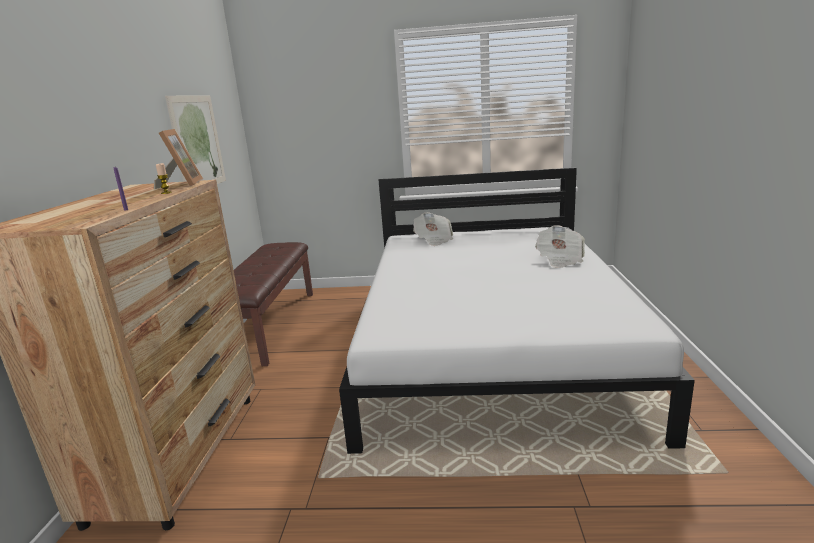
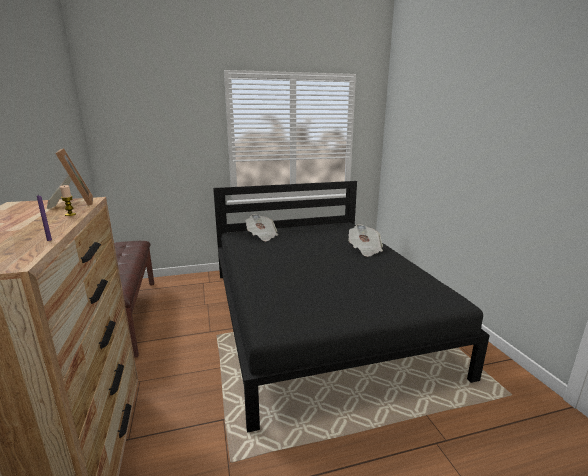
camera: 20 degrees left, 0 degrees up
(197, 143) = (56, 156): picture -> none
(491, 345) = (319, 316): white bed -> black bed

